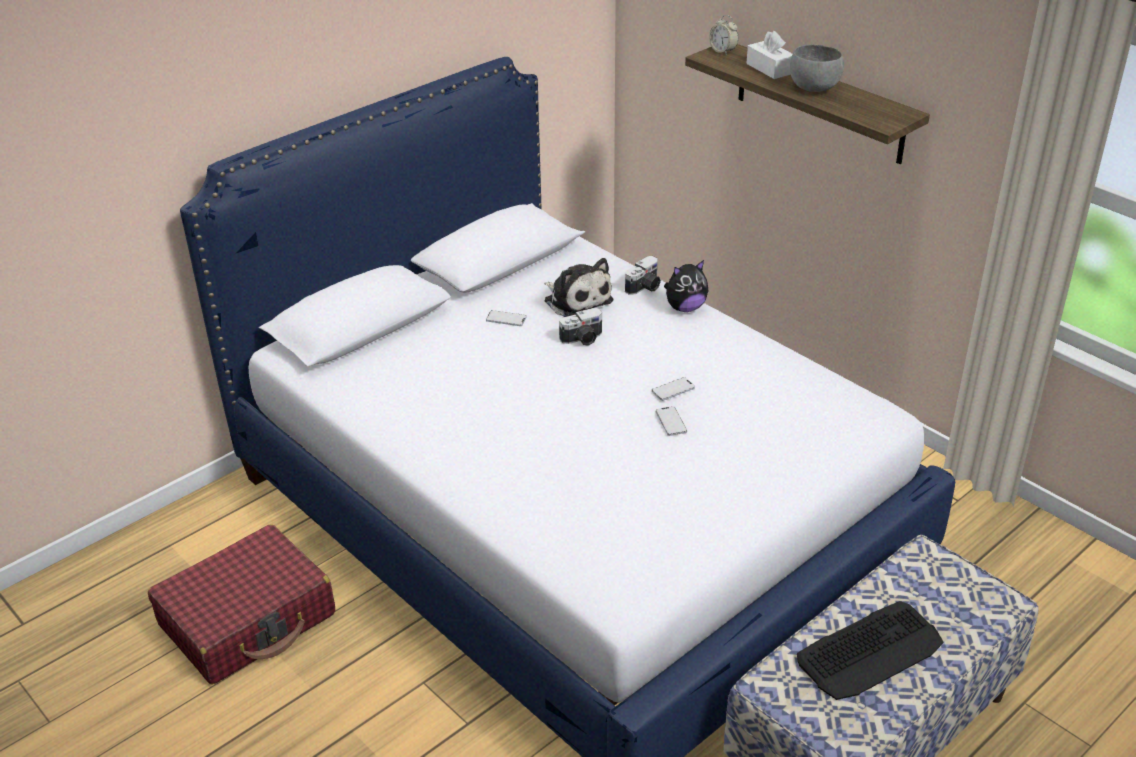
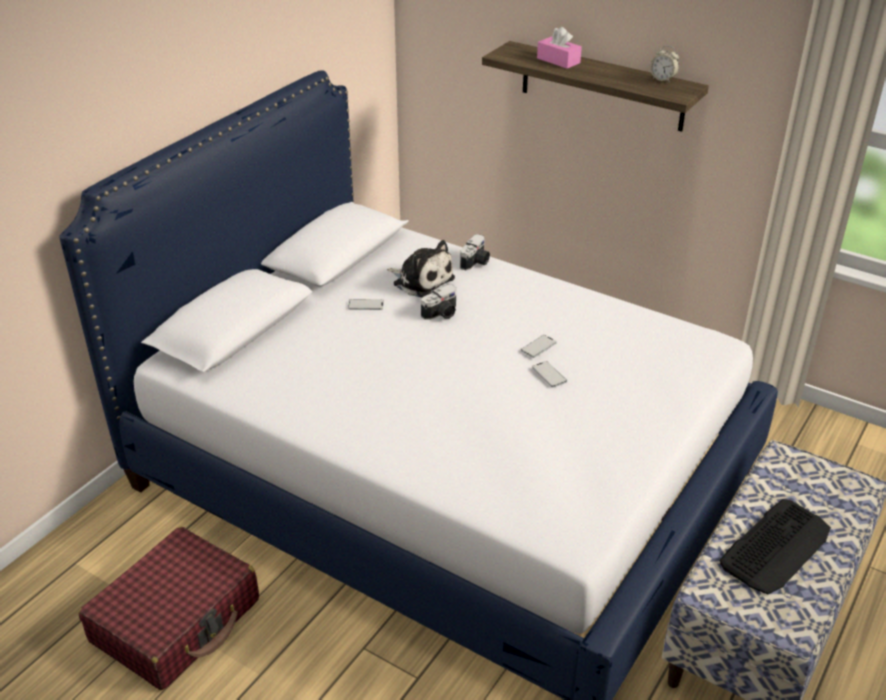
camera: 15 degrees left, 0 degrees up
(685, 308) = (517, 275): plush toy -> none
(722, 51) = (511, 50): alarm clock -> alarm clock (663, 79)
(769, 69) = (558, 60): white tissue box -> pink tissue box
(813, 88) = (603, 73): grey bowl -> none

